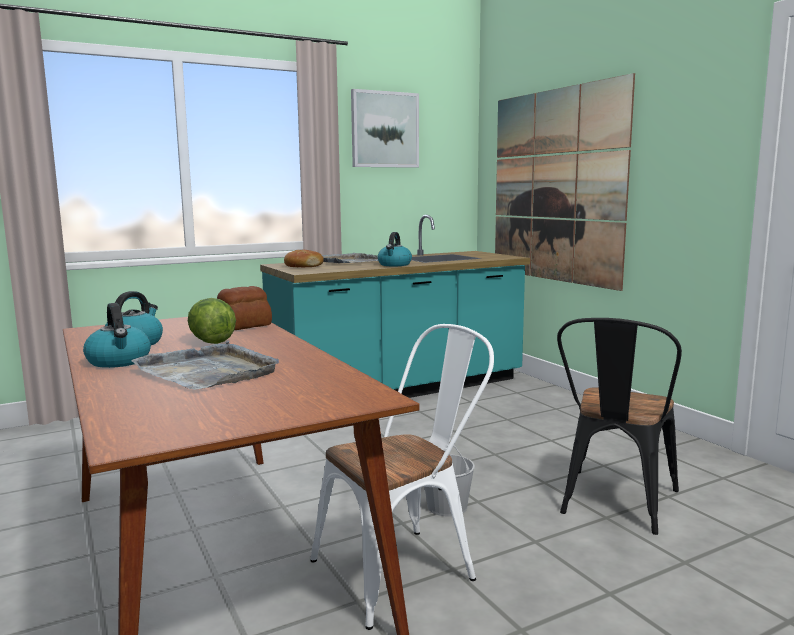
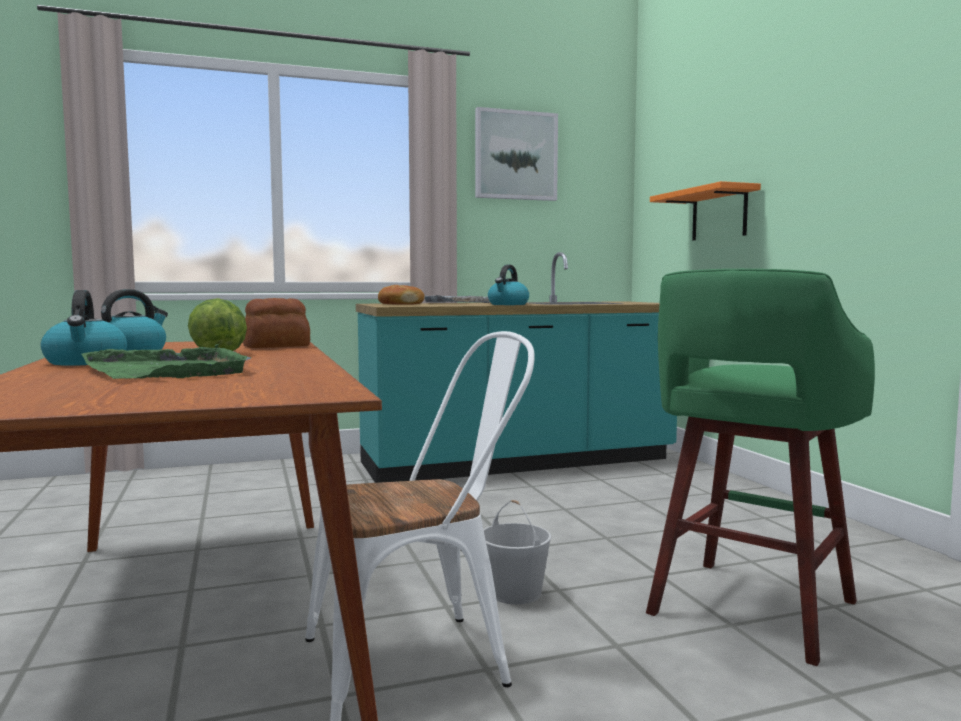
camera: 10 degrees right, 5 degrees down
(209, 371) = (169, 370): grey tray -> green tray
(555, 186) = (719, 214): picture -> orange shelf
(614, 505) = (749, 610): black chair -> green stool

